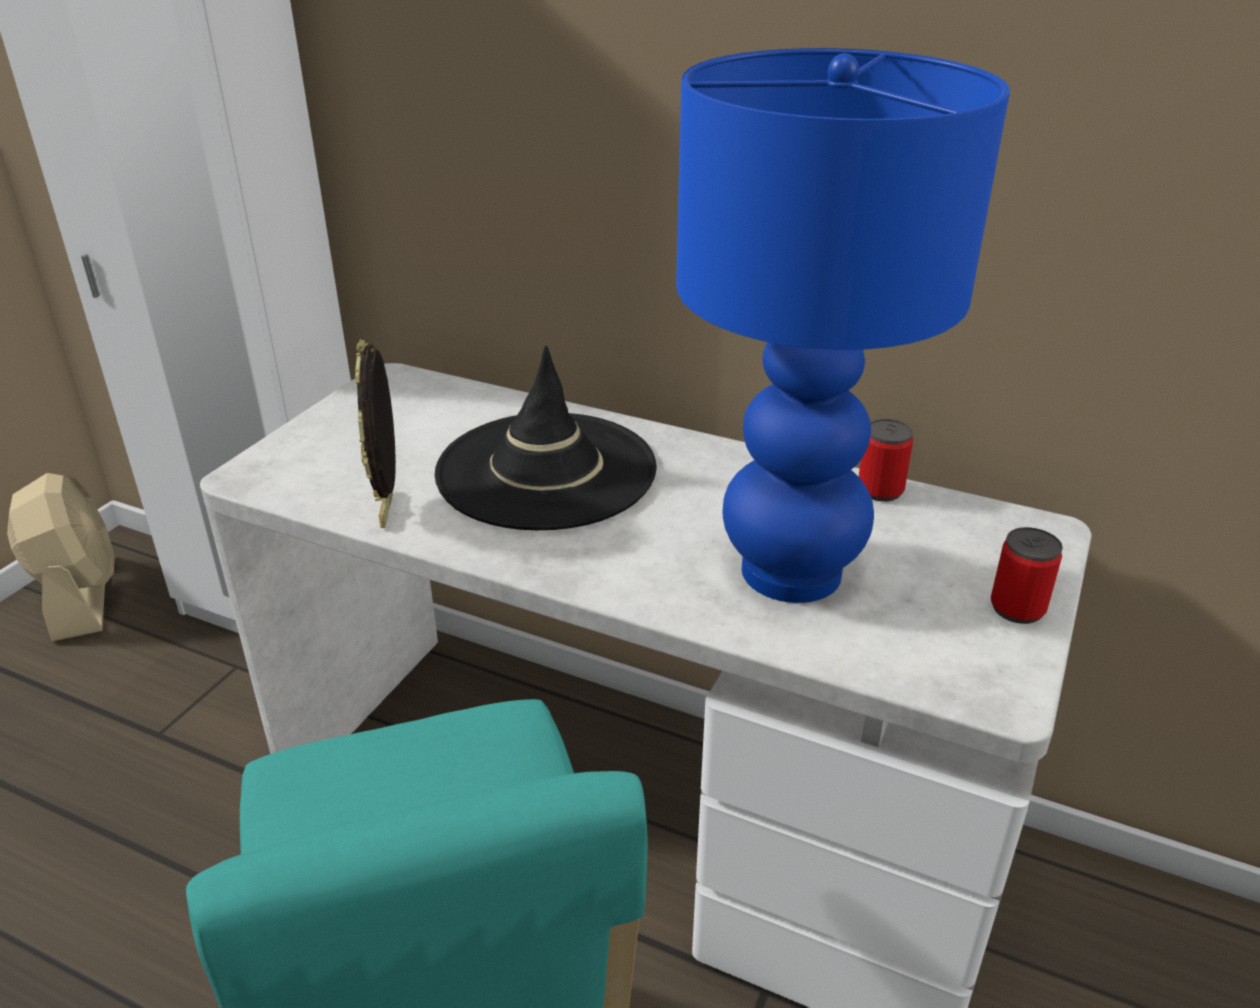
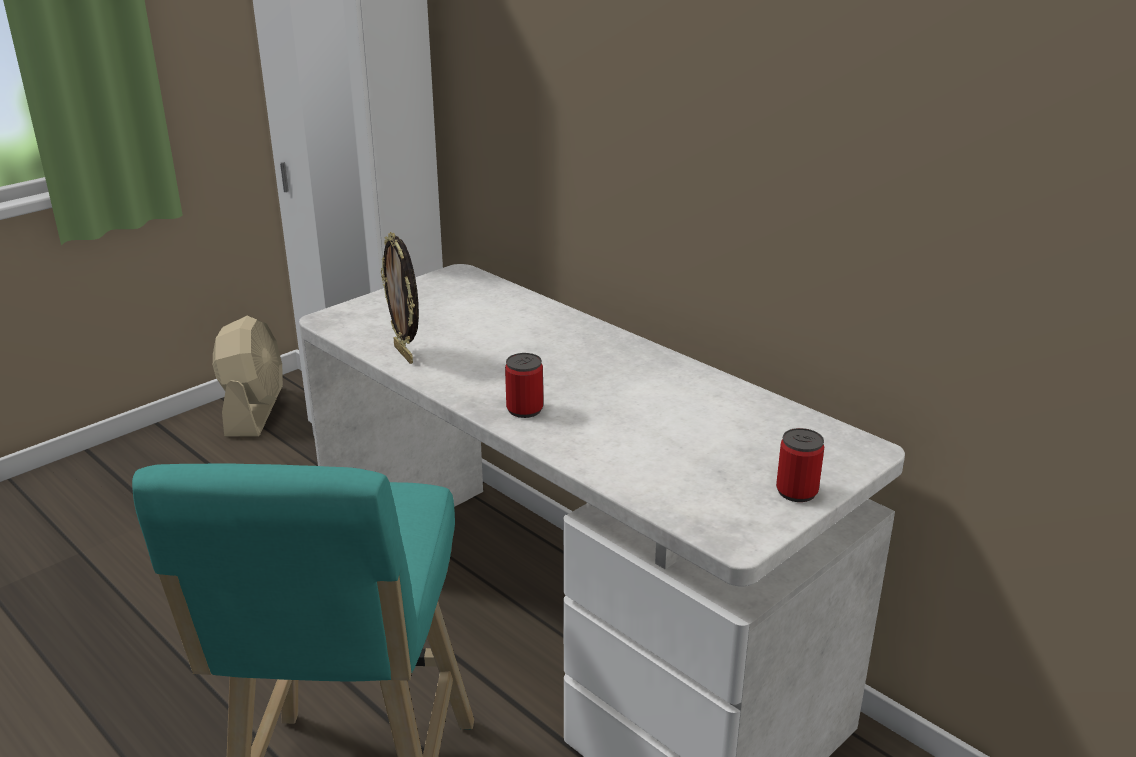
camera: 20 degrees right, 5 degrees down
(389, 510) = (405, 354): picture frame -> picture frame turned 45 degrees counterclockwise
(546, 471) = (524, 348): black hat -> none
(792, 571) = (649, 438): blue table lamp -> none
(880, 490) = (758, 401): can -> can (524, 409)

